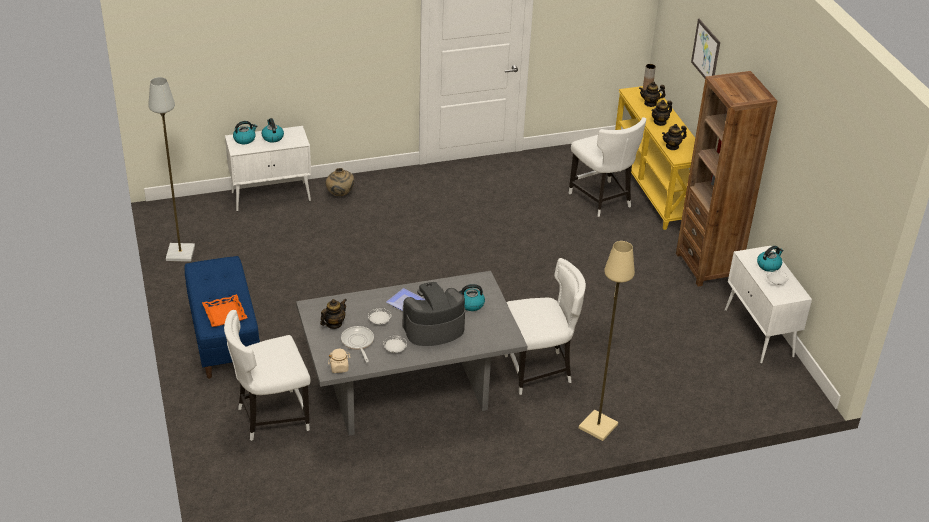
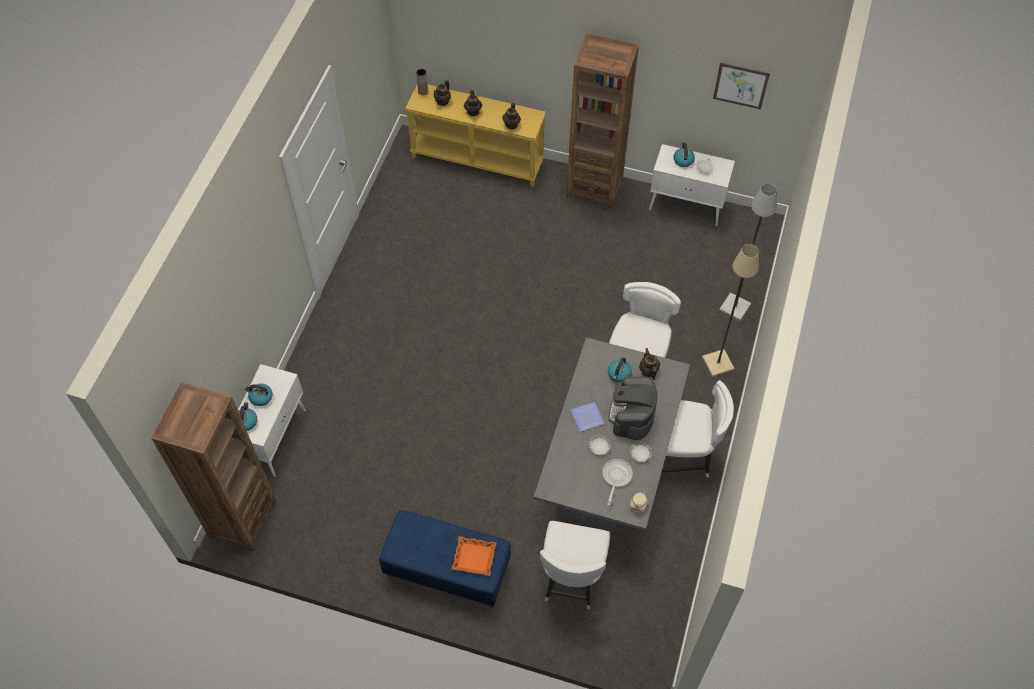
camera: 55 degrees left, 20 degrees up
(181, 253) = (304, 552): grey floor lamp -> grey floor lamp (735, 307)
(186, 211) = (242, 519): none -> brown bookcase
(334, 324) = (581, 483): teapot -> teapot (648, 371)
(340, 195) = (315, 383): beige vase -> none
(358, 343) = (616, 477): frying pan -> frying pan turned 90 degrees clockwise
(602, 200) = (467, 202): white chair -> white chair (684, 457)
(706, 52) = (498, 36): picture -> picture (740, 85)

